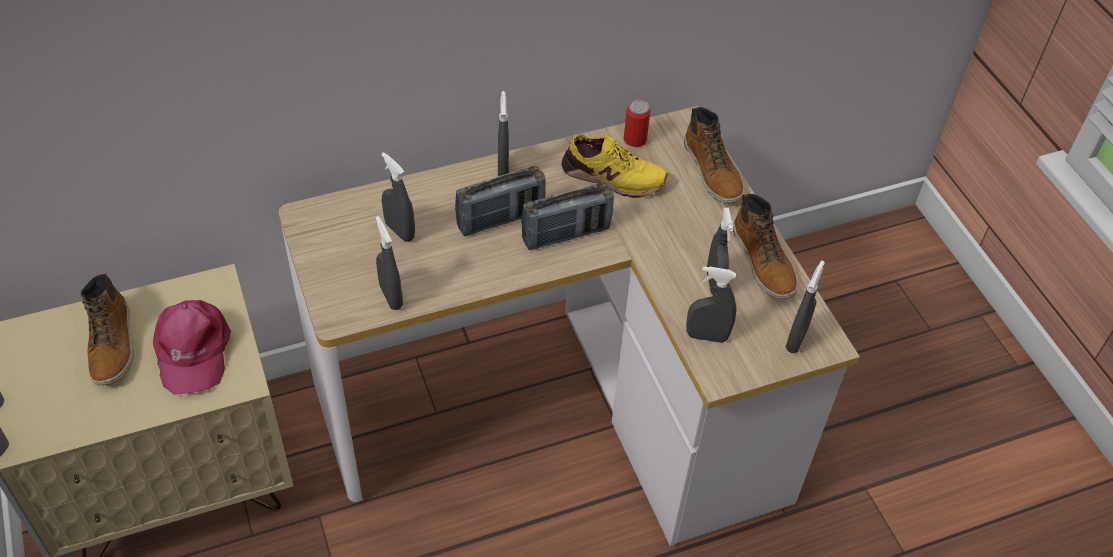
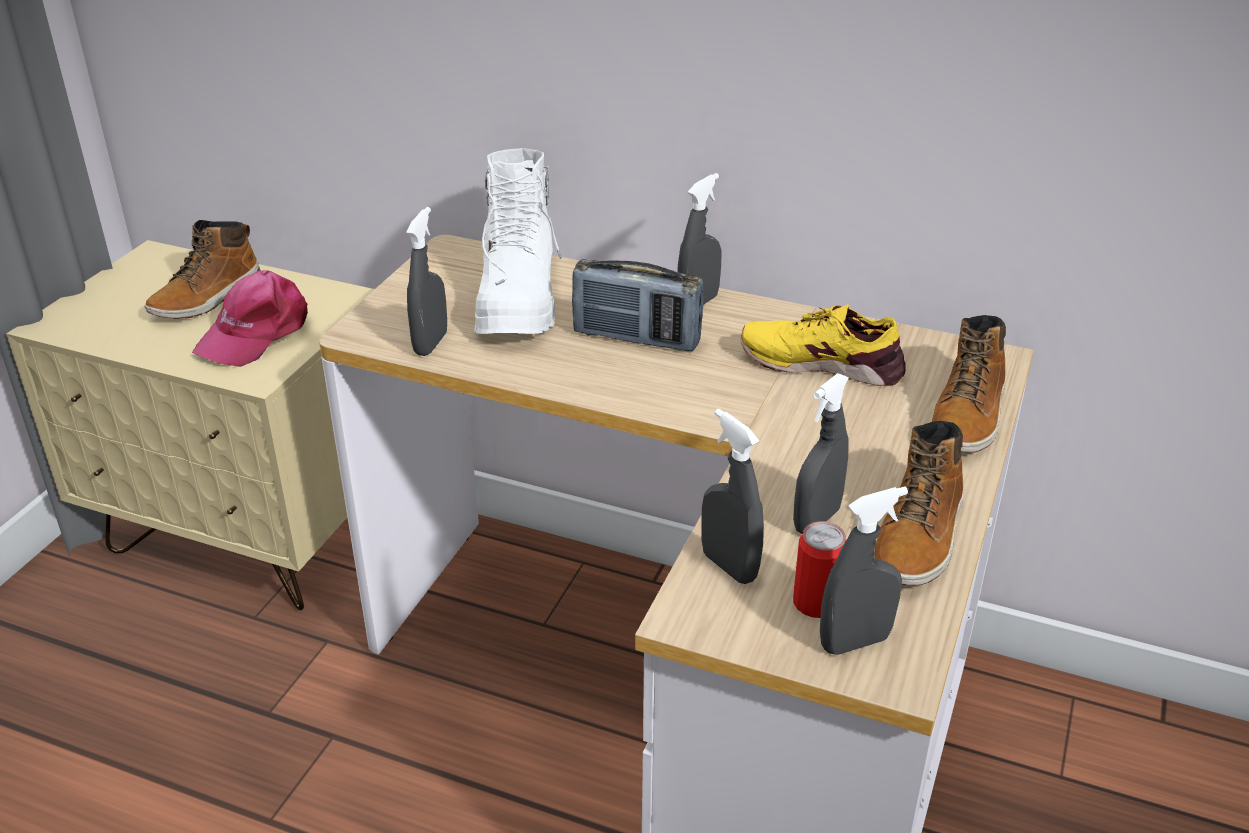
camera: 45 degrees right, 15 degrees down
(400, 231) = (519, 300): grey spray bottle -> white boot
(566, 234) = (691, 384): radio -> none
(612, 177) = (822, 362): yellow shoe -> yellow shoe turned 135 degrees clockwise
(635, 139) = (900, 343): can -> can (816, 603)

